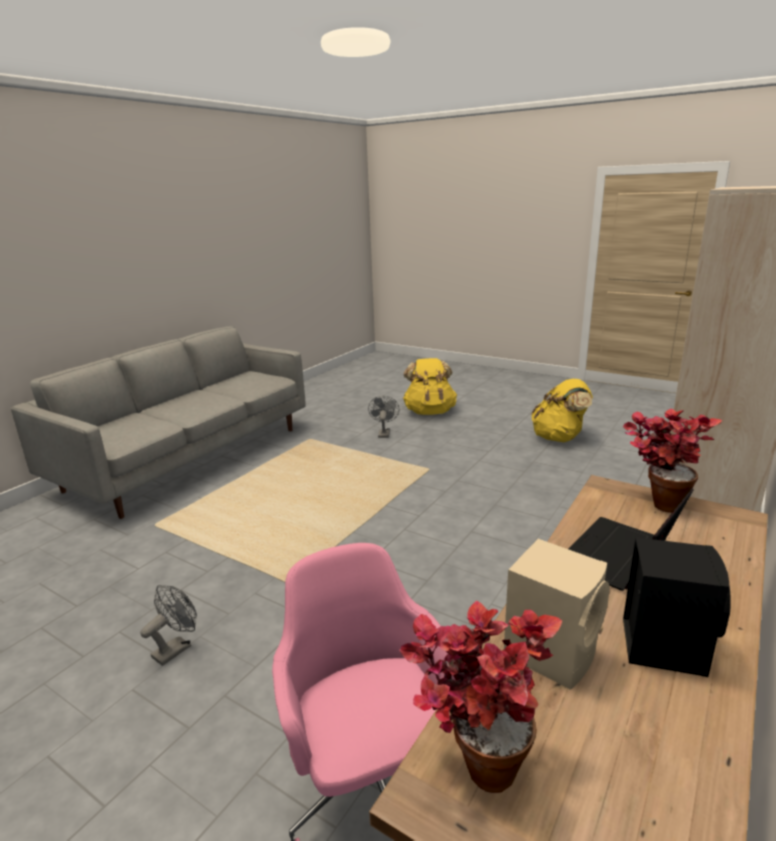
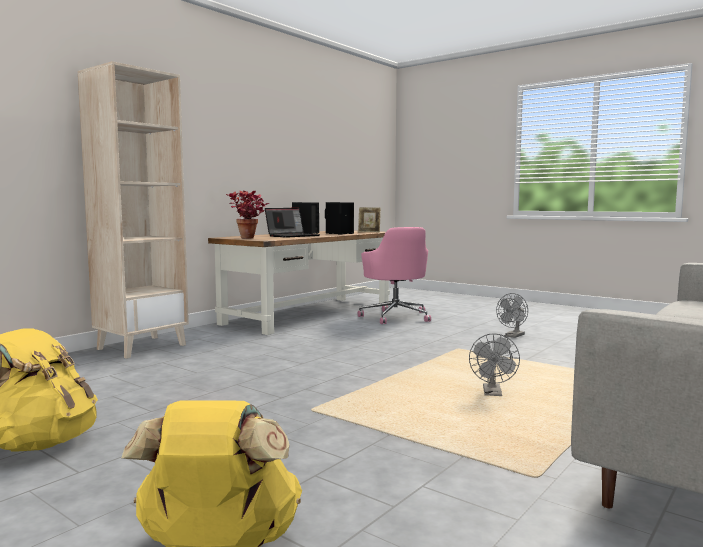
camera: 175 degrees left, 15 degrees down
(384, 433) = (369, 481): grey fan -> grey fan (493, 394)
(474, 761) = (369, 232): potted plant -> picture frame
(552, 651) = (338, 233): beige speaker -> black speaker

